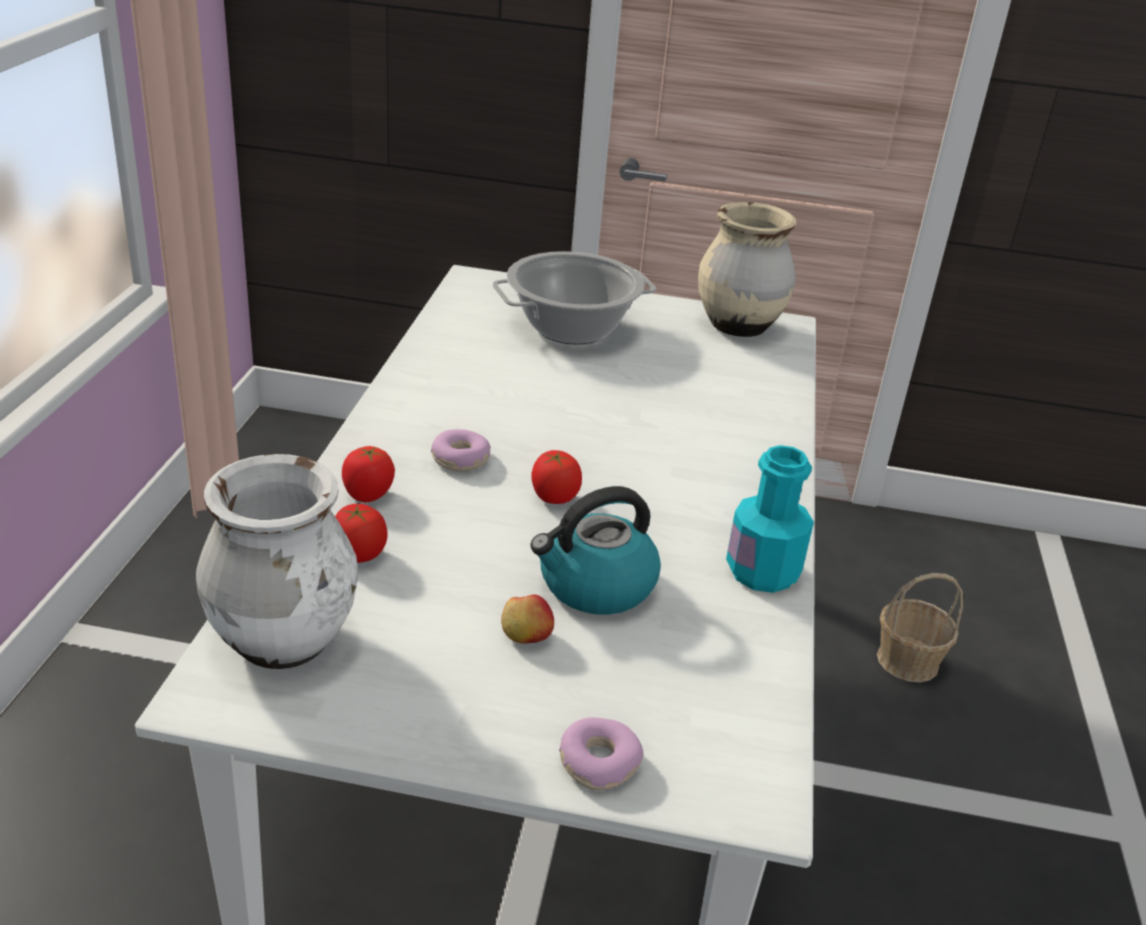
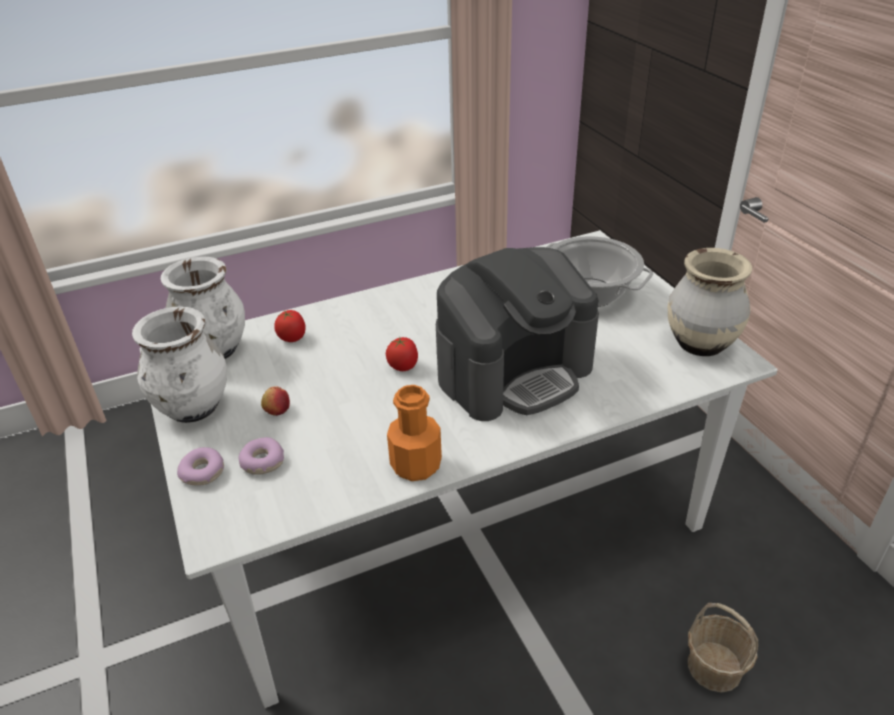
camera: 60 degrees right, 5 degrees up
(368, 495) = (341, 317): tomato -> none
(418, 717) = (194, 408): none -> white vase
(460, 459) = (402, 325): donut -> donut (262, 462)
(595, 586) = (339, 413): kettle -> none
(660, 435) = (514, 372): none -> coffee machine
(762, 572) = (416, 465): turquoise bottle -> orange bottle

